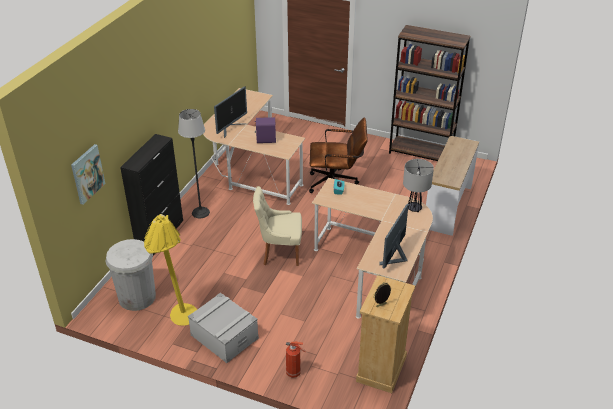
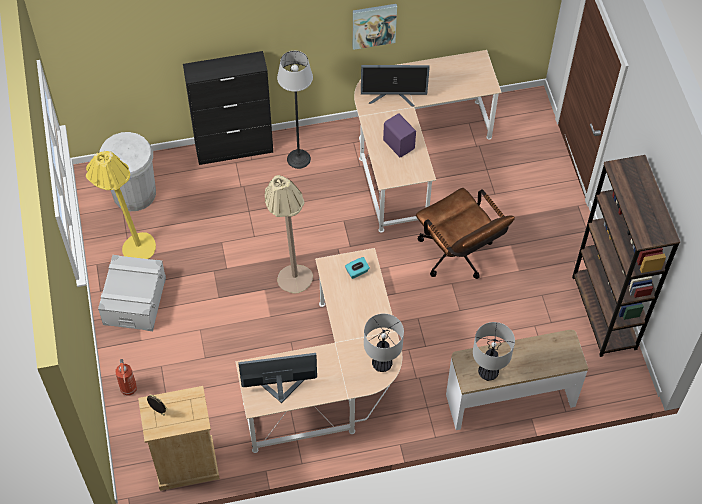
camera: 55 degrees right, 20 degrees up
(87, 174) = (123, 53): picture -> picture (374, 25)
(279, 252) = (291, 272): beige chair -> beige floor lamp
(453, 173) = (488, 372): none -> table lamp

